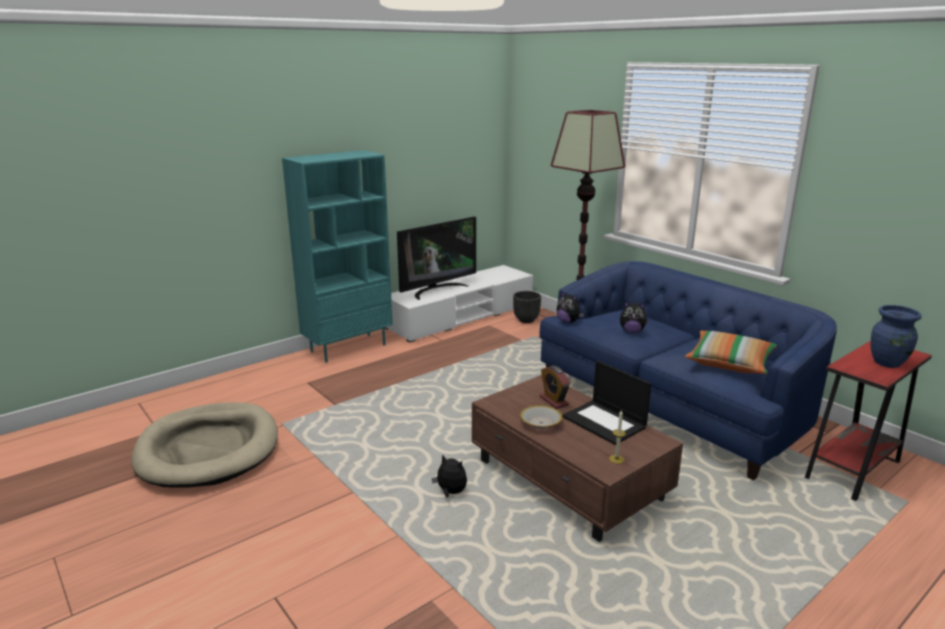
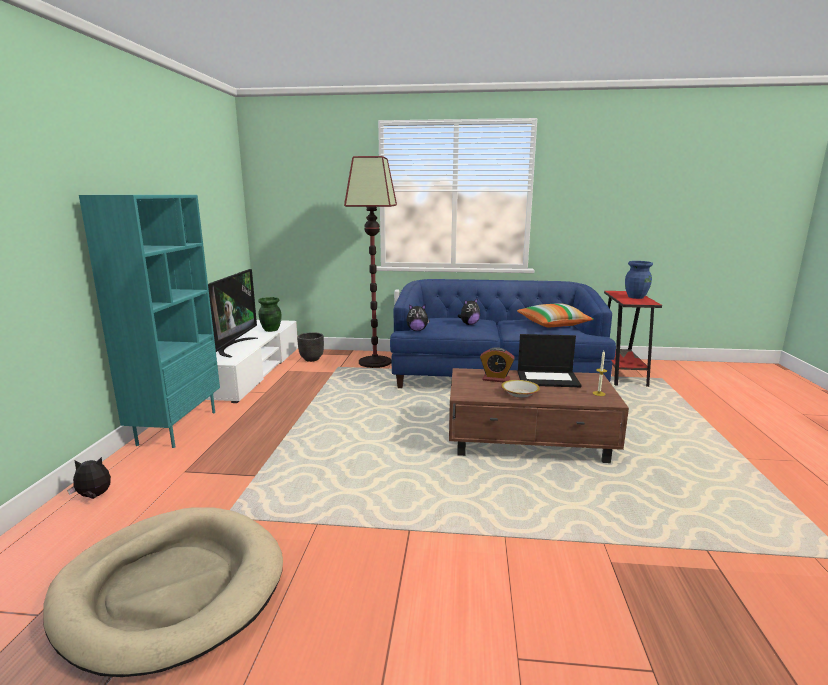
camera: 45 degrees left, 5 degrees down
(450, 492) = (480, 486): plush toy -> plush toy (94, 496)
(493, 280) = (271, 330): none -> green vase

